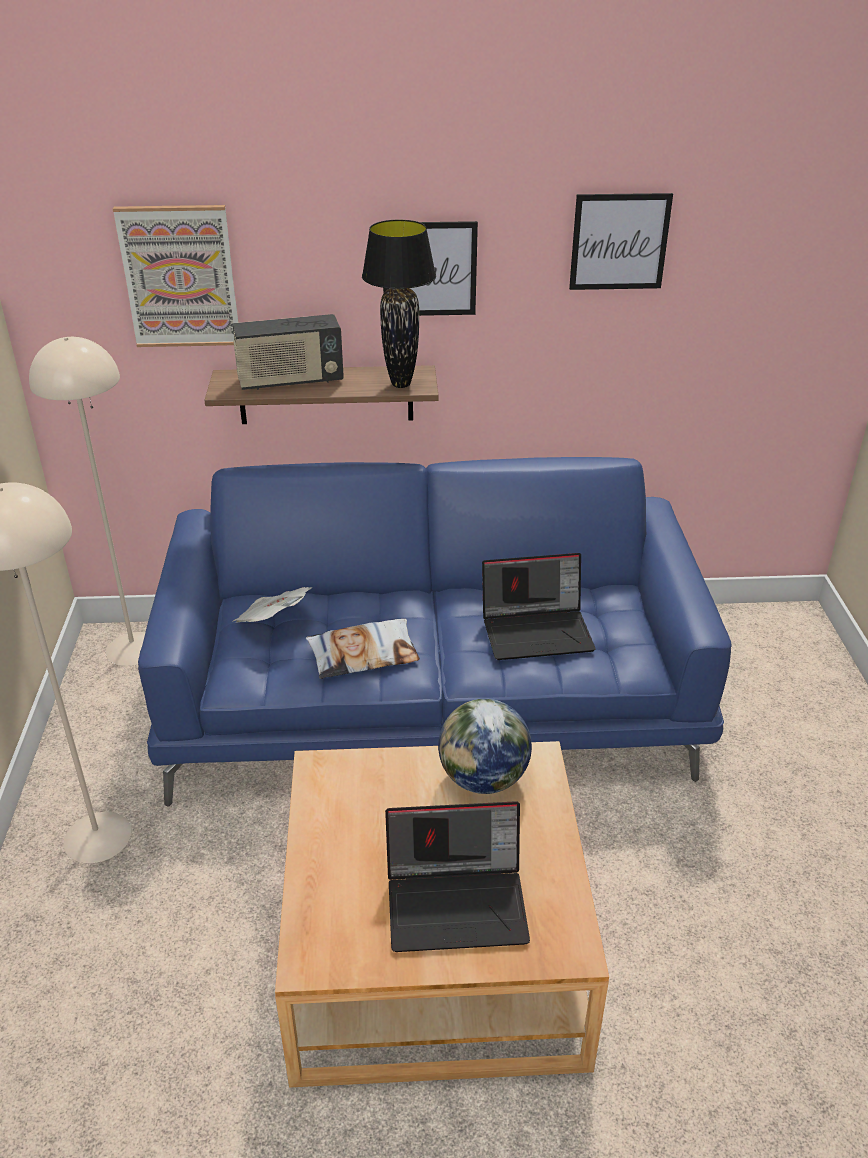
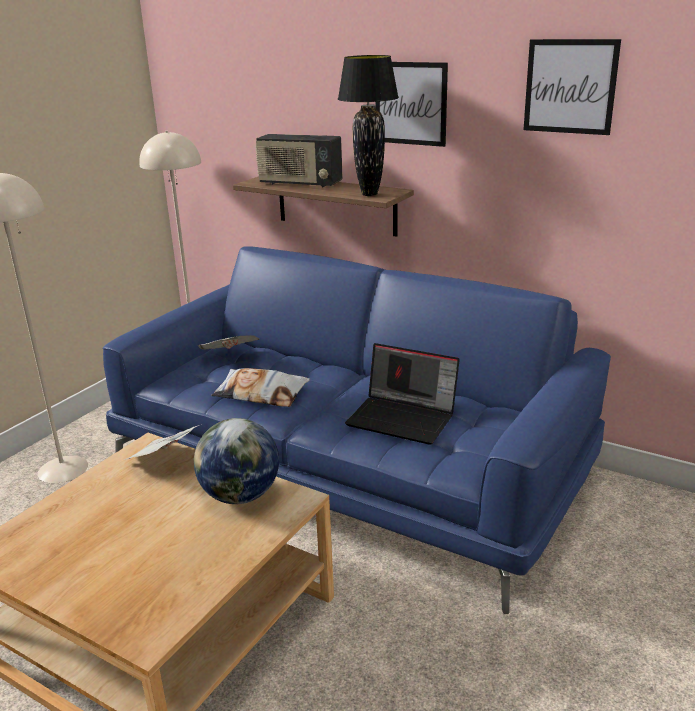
camera: 35 degrees right, 10 degrees down
(180, 277) = (247, 99): picture -> none
(359, 775) = (165, 460): none -> newspaper
(458, 902) = (118, 564): laptop -> none

